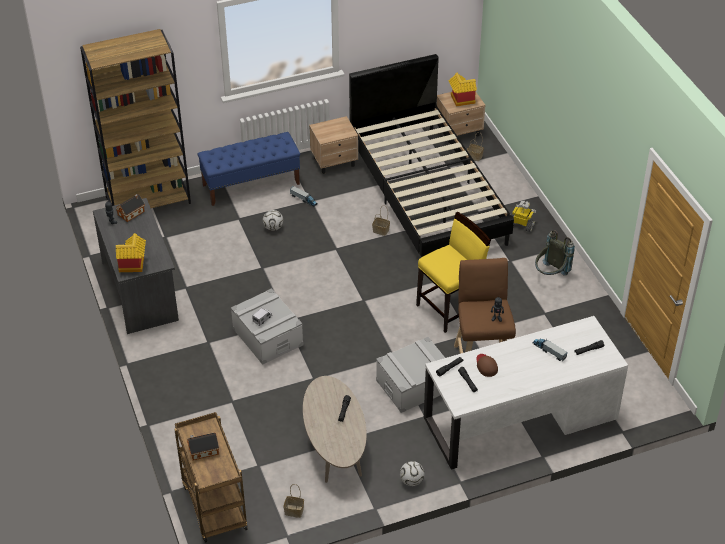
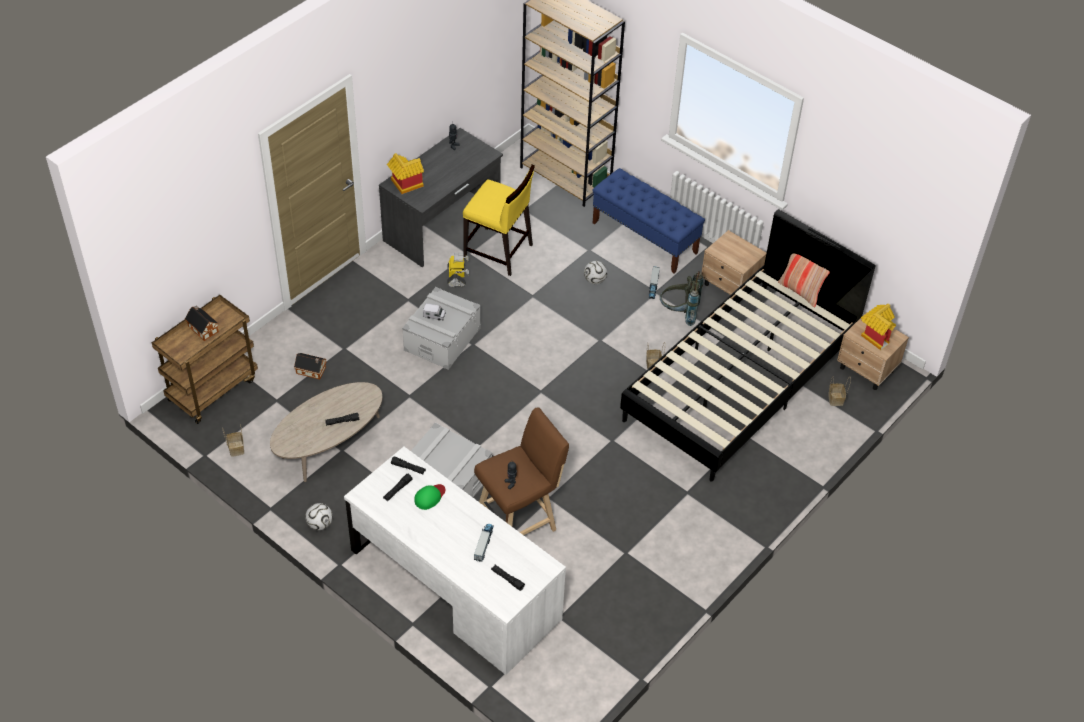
camera: 60 degrees right, 5 degrees up
(132, 212) = (475, 153): toy house -> toy house (312, 371)
(390, 118) = (800, 291): none -> pillow
(451, 308) = (577, 467): yellow chair -> yellow chair (498, 252)
(486, 366) = (430, 497): brown cap -> green cap
(521, 225) = (753, 482): toy robot -> toy robot (457, 277)
(550, 275) = (690, 537): grey backpack -> grey backpack (679, 313)

